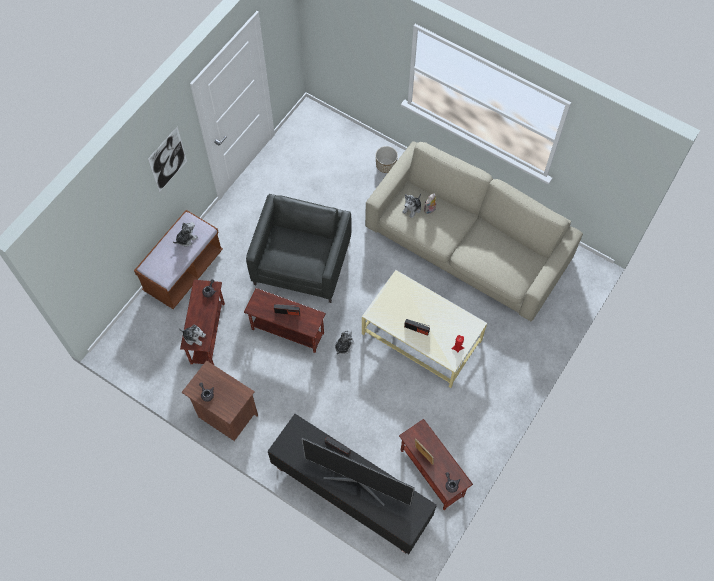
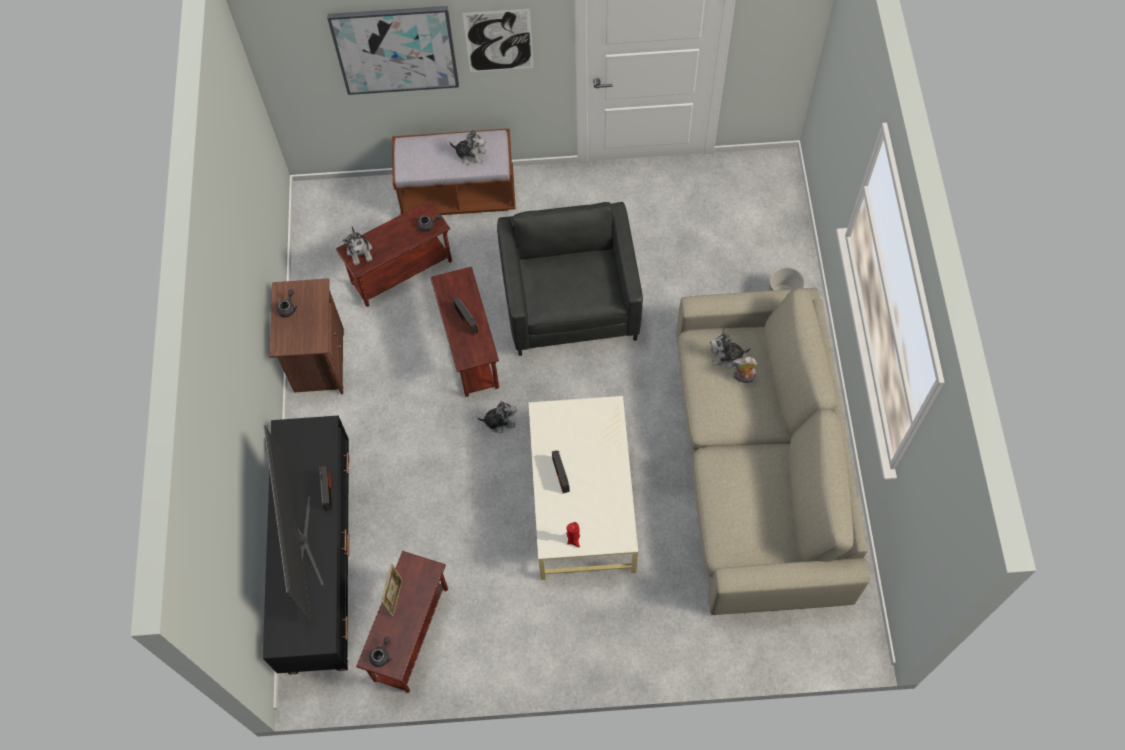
camera: 55 degrees right, 0 degrees up
(122, 212) = (395, 49): none -> picture
(302, 262) = (570, 301): grey armchair -> grey armchair turned 75 degrees counterclockwise

